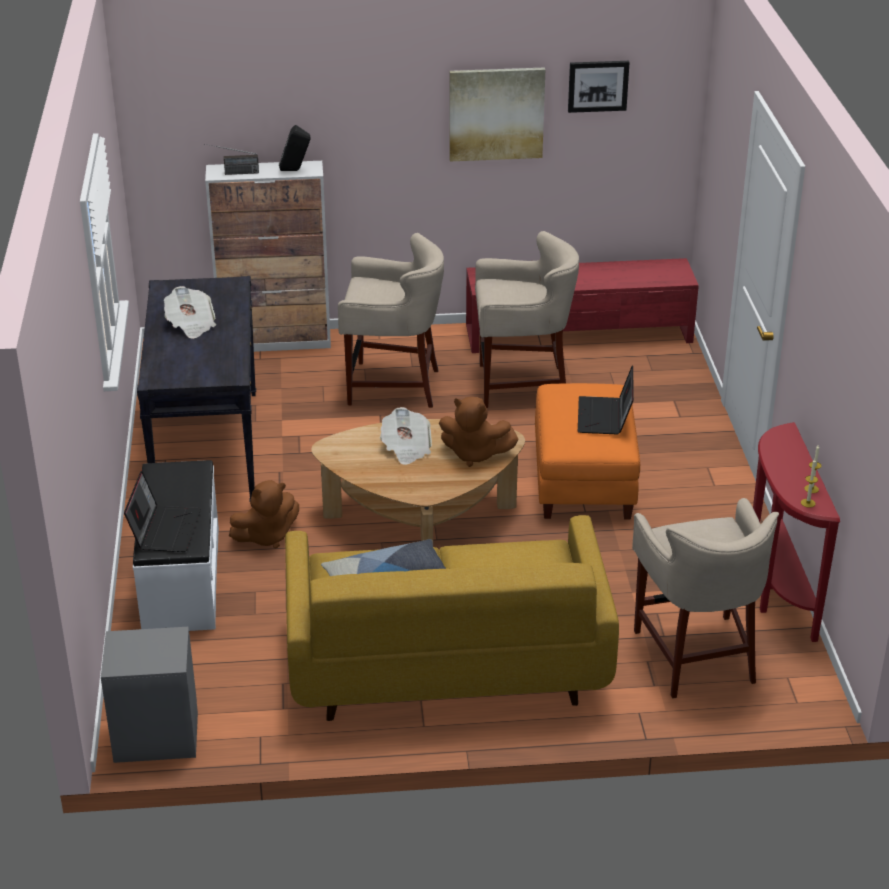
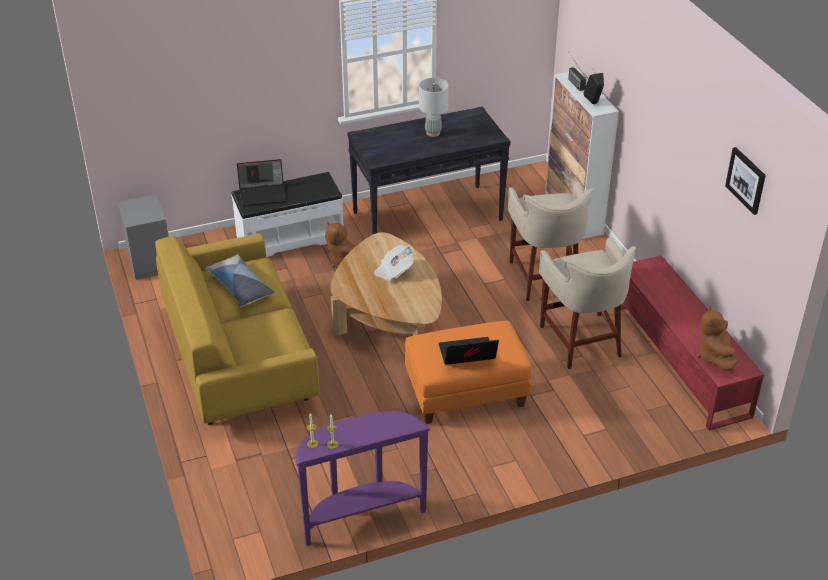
camera: 75 degrees right, 5 degrees up
(191, 325) = (433, 133): newspaper -> grey table lamp
(474, 454) = (399, 302): brown plush toy -> brown plush toy (715, 357)
(496, 113) = (695, 152): picture -> none
(696, 655) = (274, 478): beige stool -> none
(776, 592) = (361, 516): red console table -> purple console table

